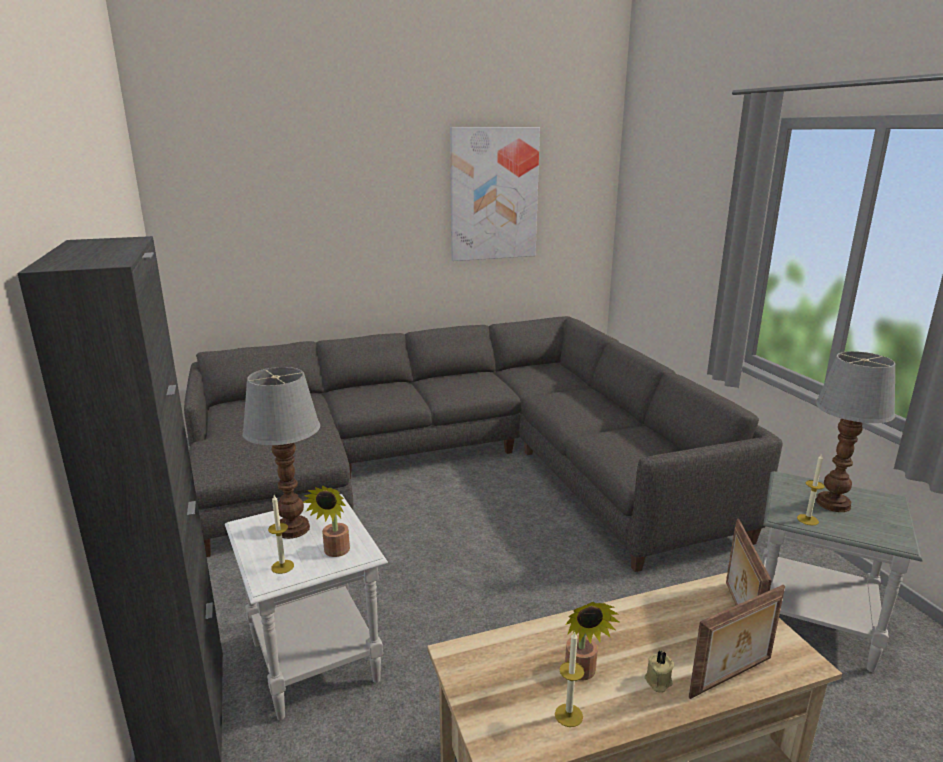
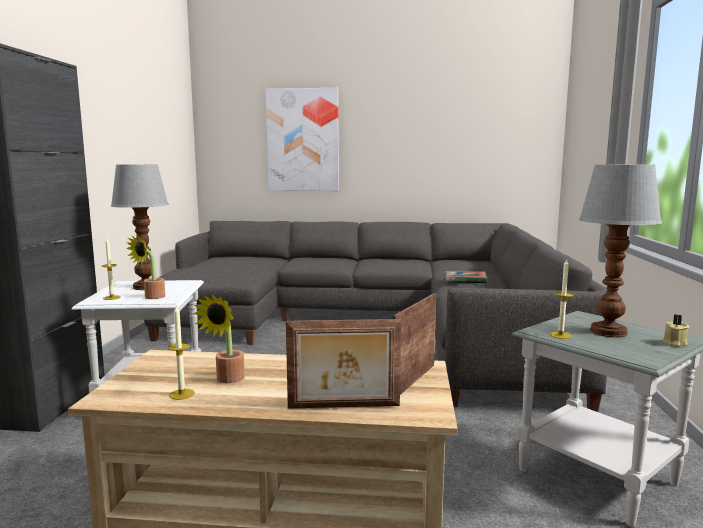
camera: 25 degrees right, 10 degrees down
(493, 194) = (445, 118): picture -> picture (303, 140)
(578, 410) = (465, 280): none -> book
(657, 682) = (277, 395): beige candle -> beige candle (674, 343)

